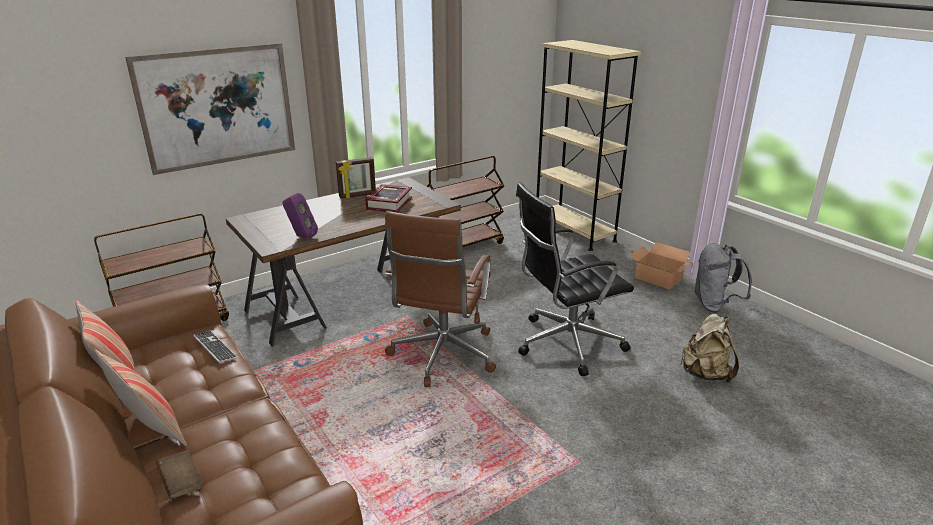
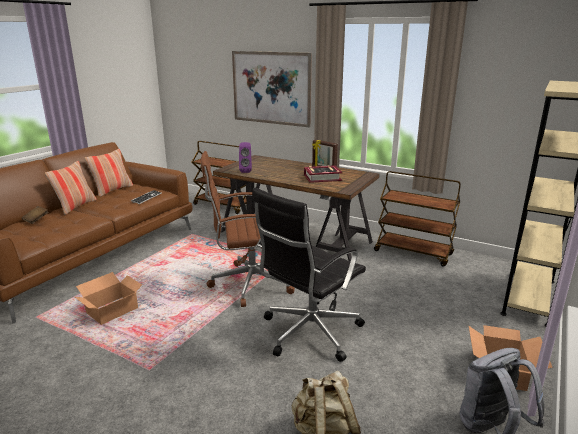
camera: 65 degrees right, 5 degrees down
(424, 483) = (113, 310): none -> cardboard box
(566, 343) = (308, 333): black office chair -> black office chair turned 90 degrees counterclockwise

